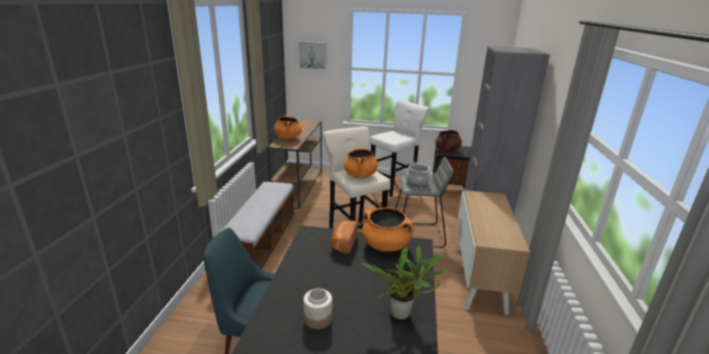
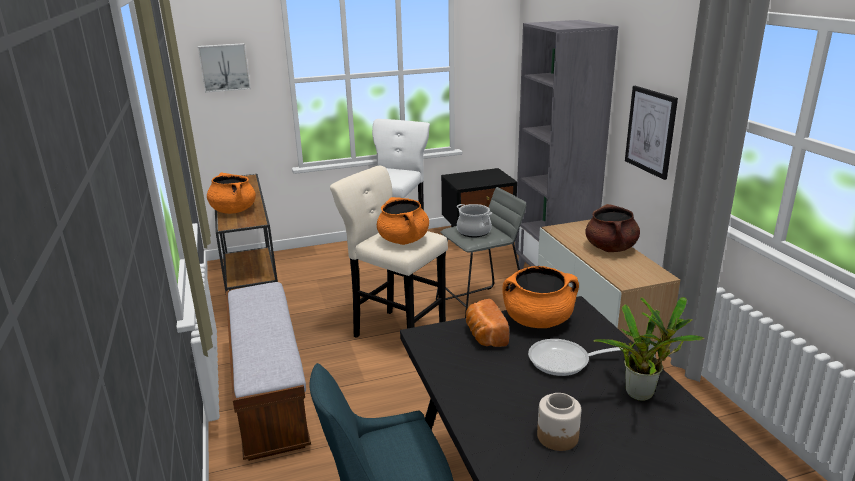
camera: 25 degrees left, 0 degrees up
(374, 276) = (564, 361): none -> frying pan
(447, 150) = (464, 180): brown cooking pot -> brown cooking pot (610, 248)
(551, 136) = (650, 131): none -> picture

